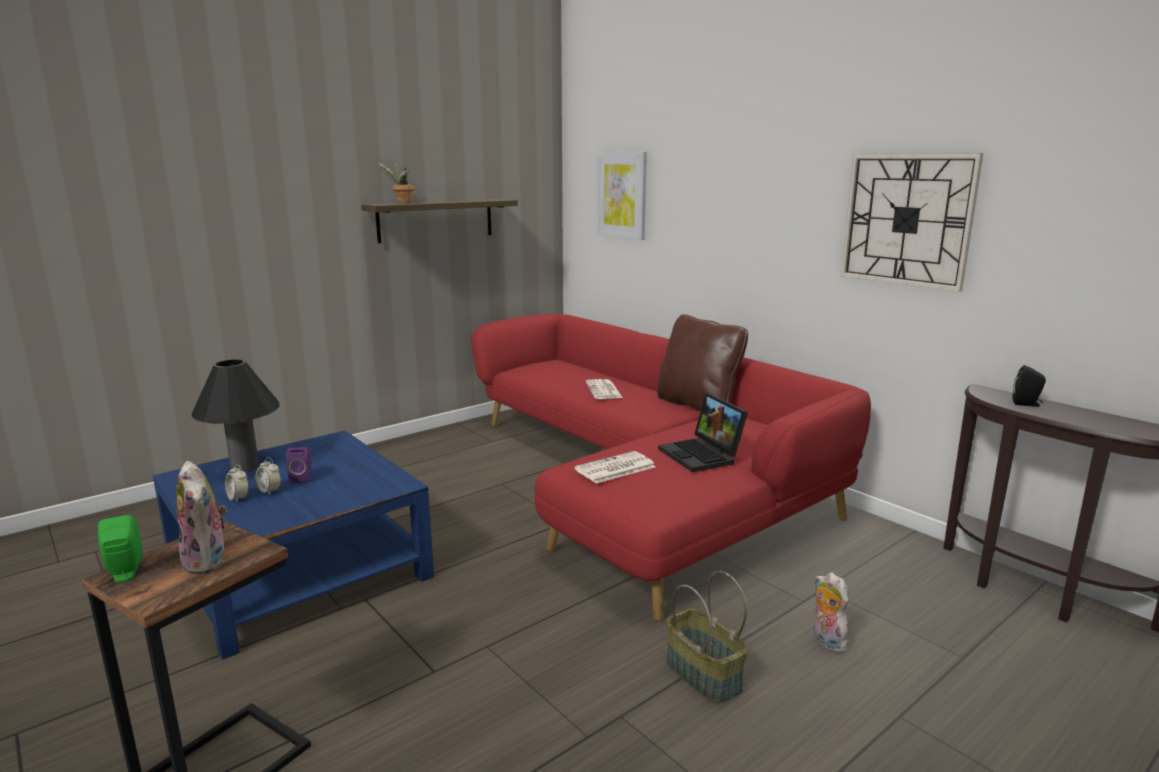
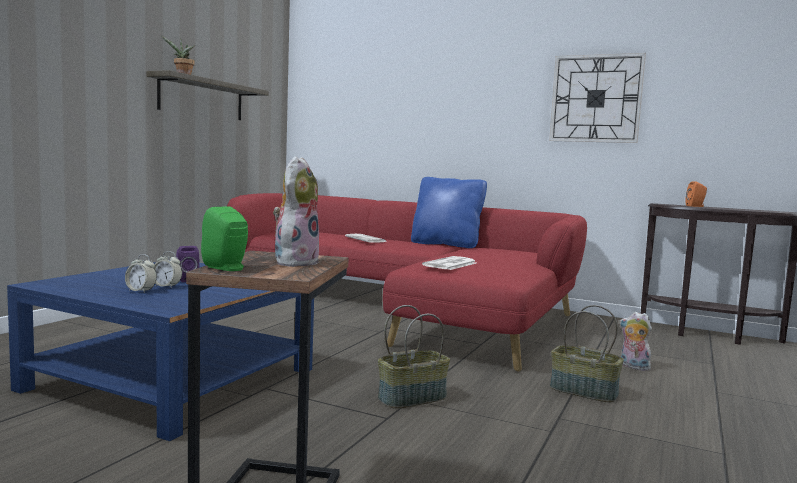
camera: 25 degrees left, 10 degrees down
(208, 561) = (295, 262): plush toy -> plush toy turned 105 degrees counterclockwise
(245, 467) = (110, 277): black table lamp -> none
(490, 643) = (412, 397): none -> basket
(621, 195) = (351, 94): picture -> none
(698, 405) = (446, 244): brown pillow -> blue pillow
(703, 455) = (499, 258): laptop -> none
(1027, 404) = (696, 206): black speaker -> orange speaker

